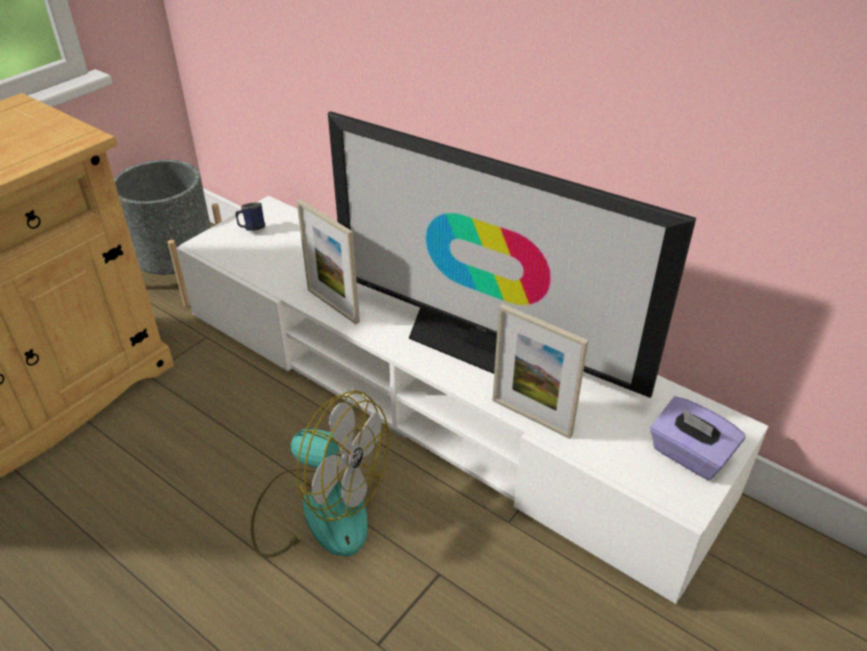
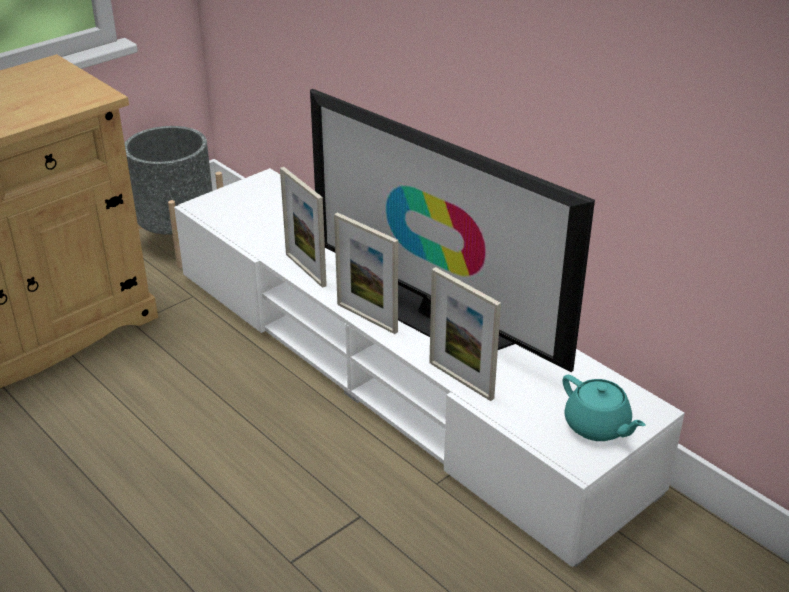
camera: 10 degrees right, 5 degrees down
(252, 229) = (247, 197): blue mug -> none
(319, 509) = (264, 451): fan -> none
(412, 354) = (367, 318): none -> picture frame
(689, 455) = (597, 427): purple tissue box -> turquoise teapot

